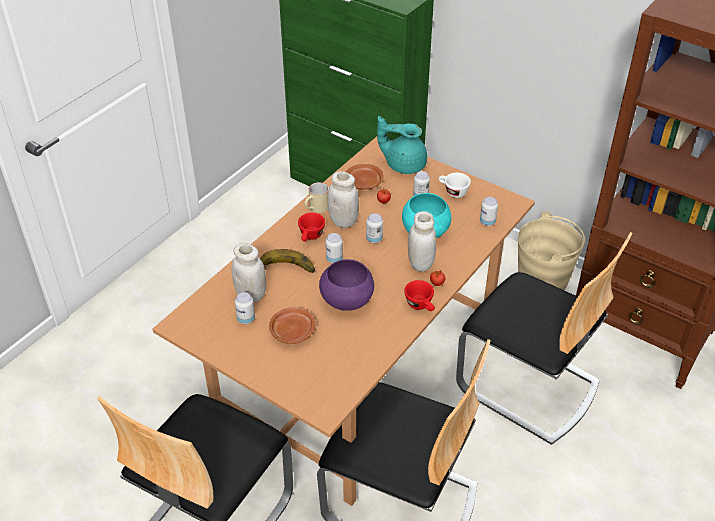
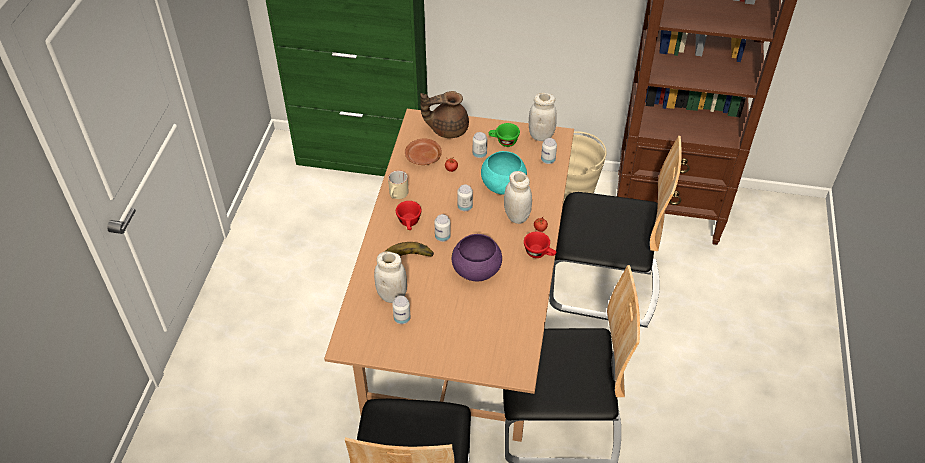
camera: 25 degrees left, 5 degrees up
(292, 331) = (448, 314): brown plate -> none
(343, 221) = (429, 199): white jar -> white jar (541, 135)
(404, 164) = (447, 129): turquoise teapot -> brown teapot
(452, 192) = (503, 141): white cup -> green cup

